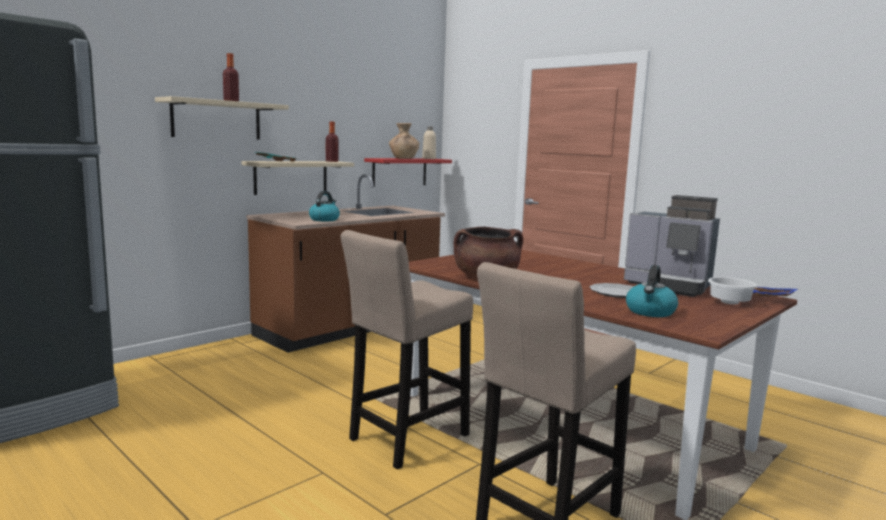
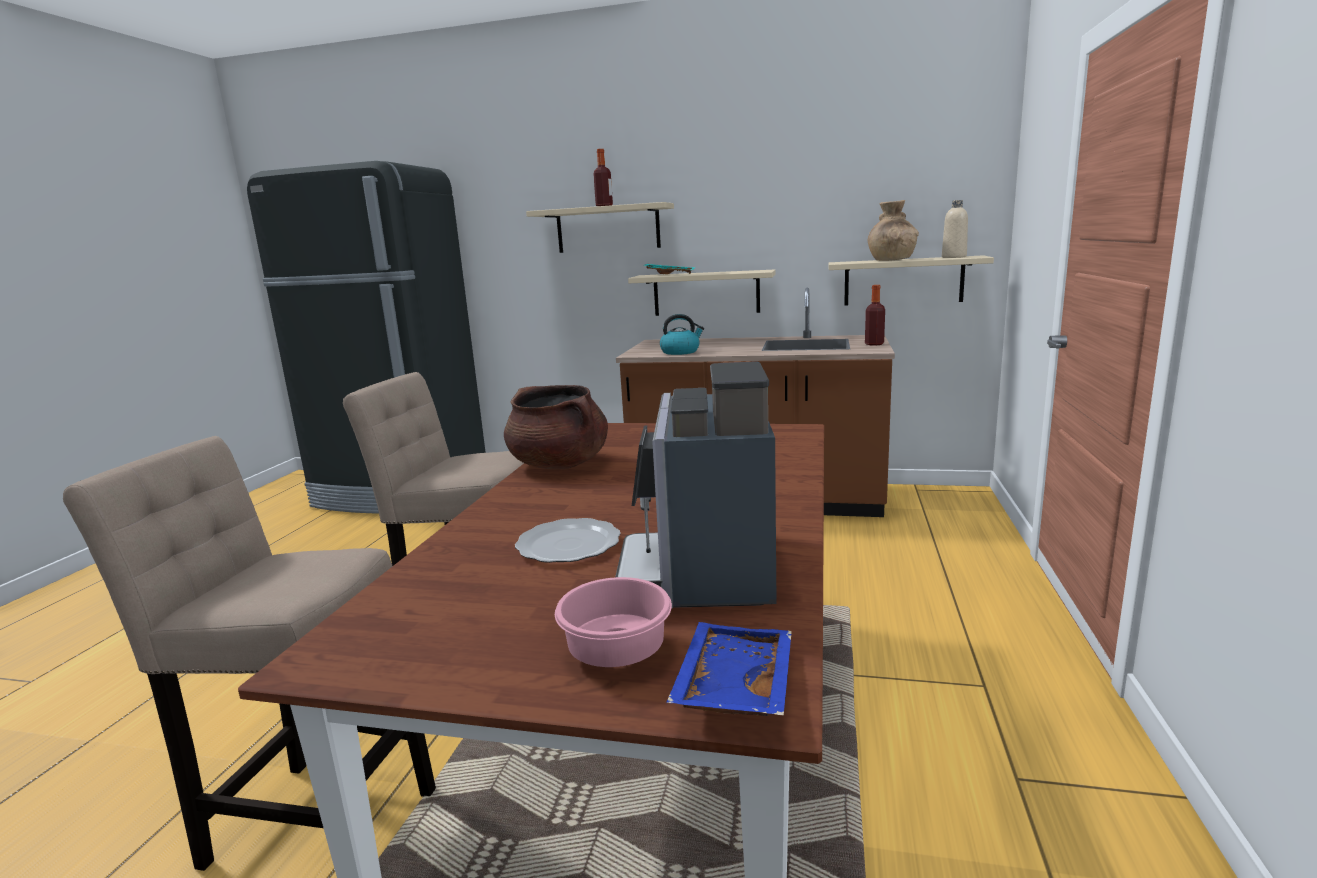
camera: 60 degrees right, 5 degrees up
(332, 161) = (754, 271): bottle -> bottle (874, 344)
(399, 172) = (903, 281): red shelf -> beige shelf
(650, 312) = (438, 593): kettle -> none
(731, 303) = (616, 656): white bowl -> pink bowl

